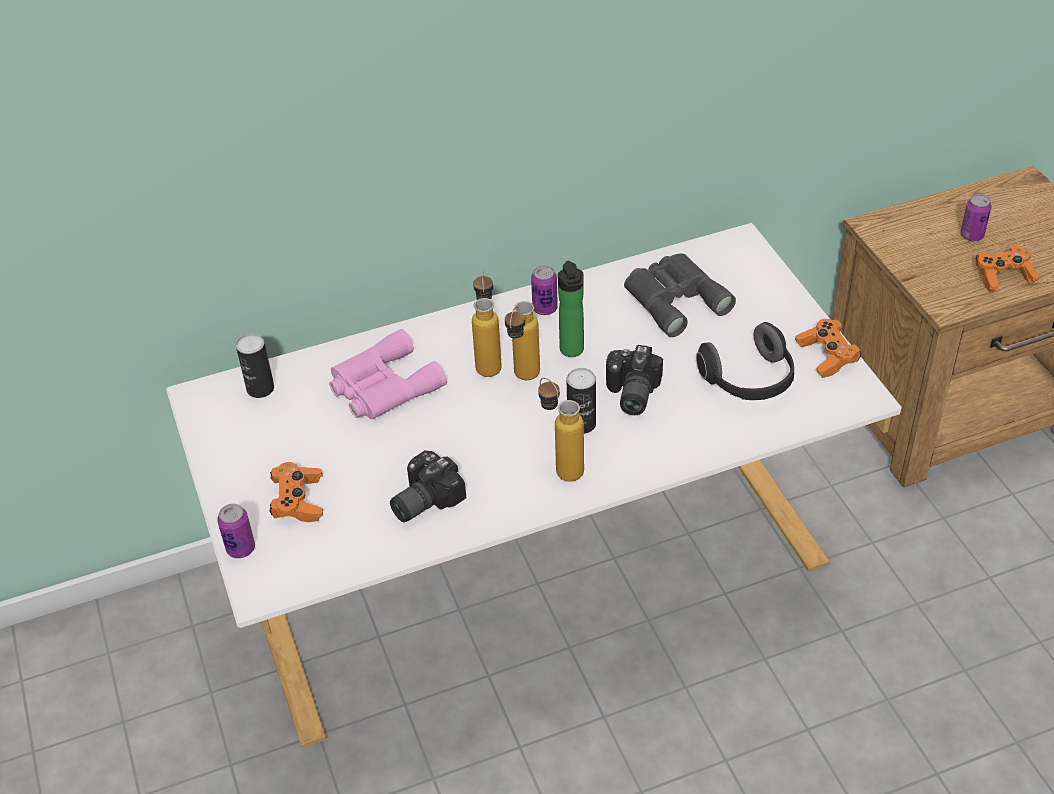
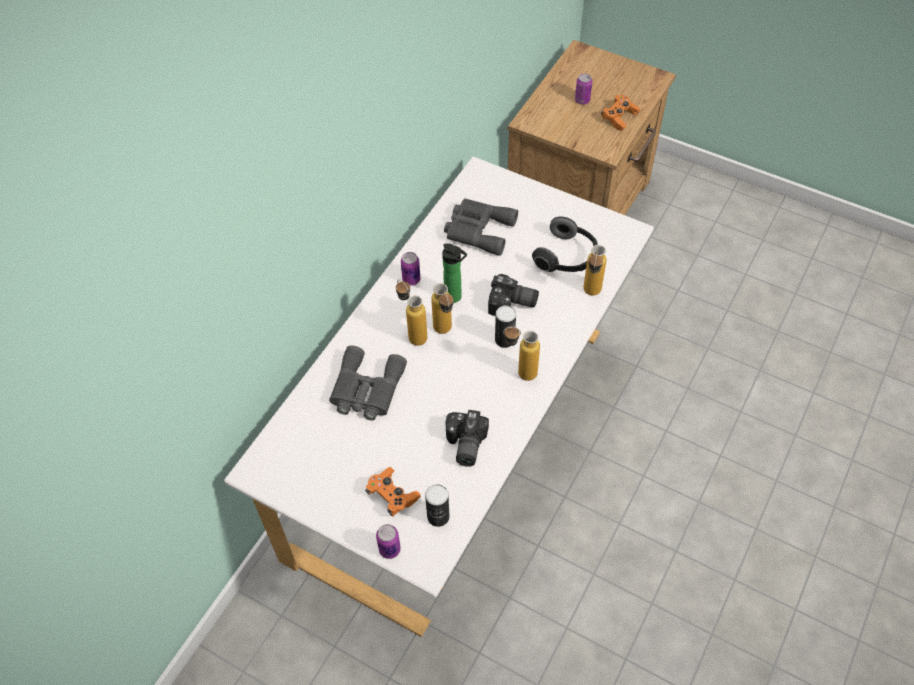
camera: 40 degrees left, 10 degrees up
(260, 388) = (290, 440): can -> can (438, 516)
(382, 386) = (366, 390): pink binoculars -> grey binoculars
(630, 394) = (512, 304): camera -> camera turned 45 degrees counterclockwise
(735, 436) = (590, 295): none -> bottle
(827, 356) = (591, 218): orange game controller -> none

